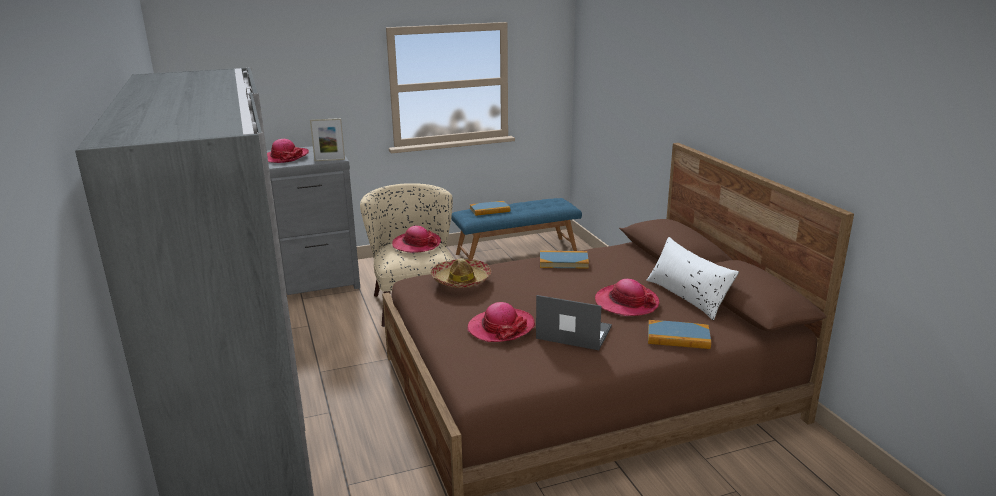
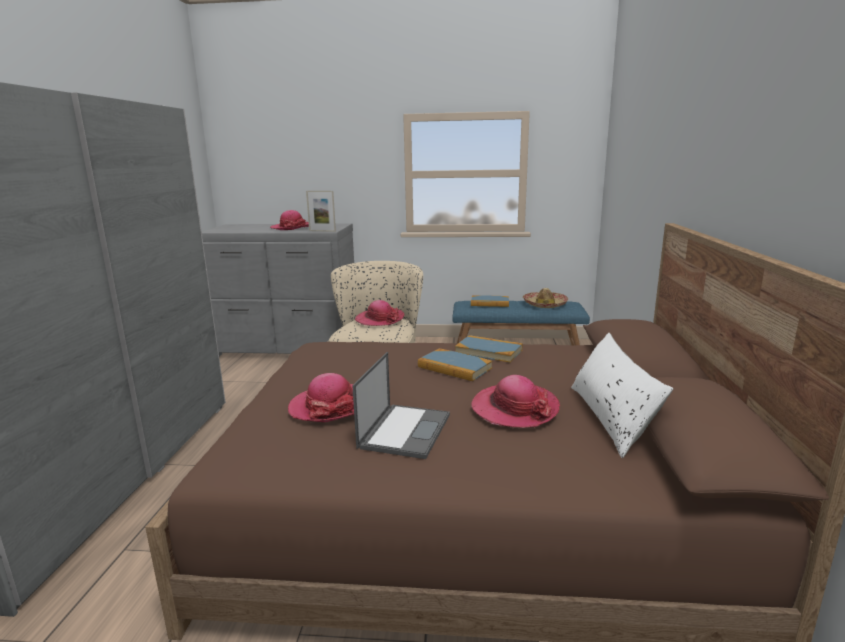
camera: 25 degrees right, 5 degrees down
(461, 280) = (351, 350): hat -> hat (544, 305)
(573, 333) = (405, 430): laptop -> laptop turned 60 degrees clockwise
(678, 337) = (542, 470): book -> book (454, 367)

